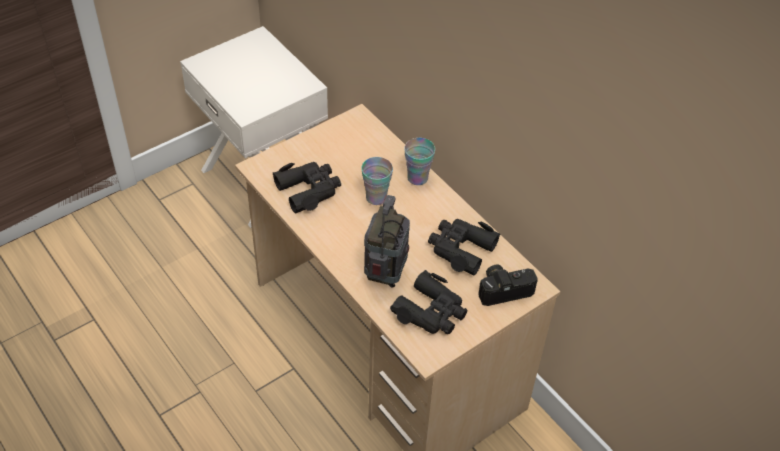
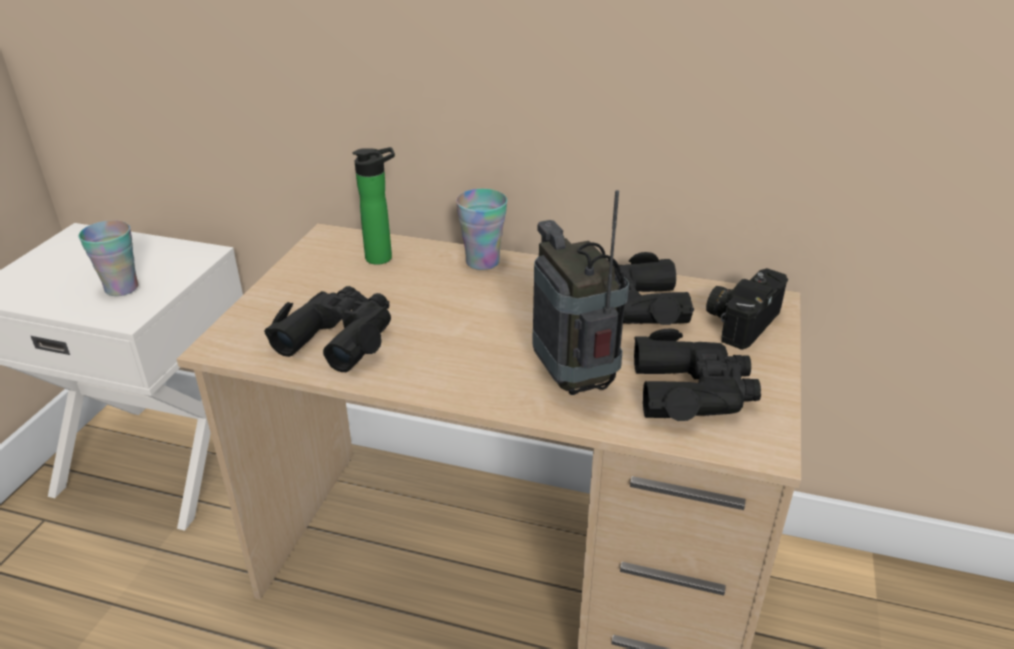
camera: 35 degrees left, 15 degrees down
(372, 148) = (383, 257): none -> bottle
(376, 197) = (451, 303): cup -> cup (122, 288)

